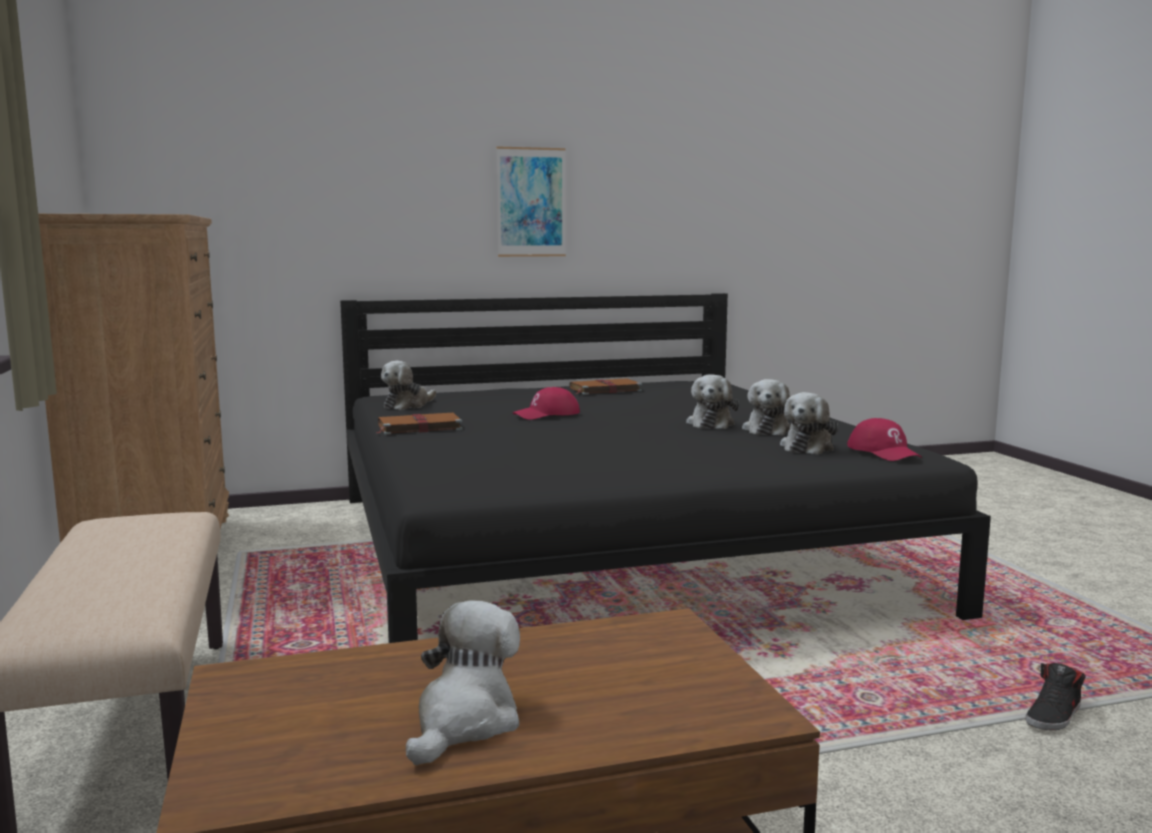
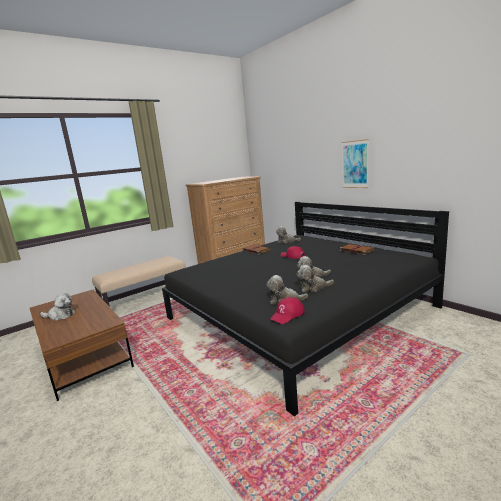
camera: 70 degrees right, 5 degrees up
(1054, 716) = (190, 447): black shoe -> none

